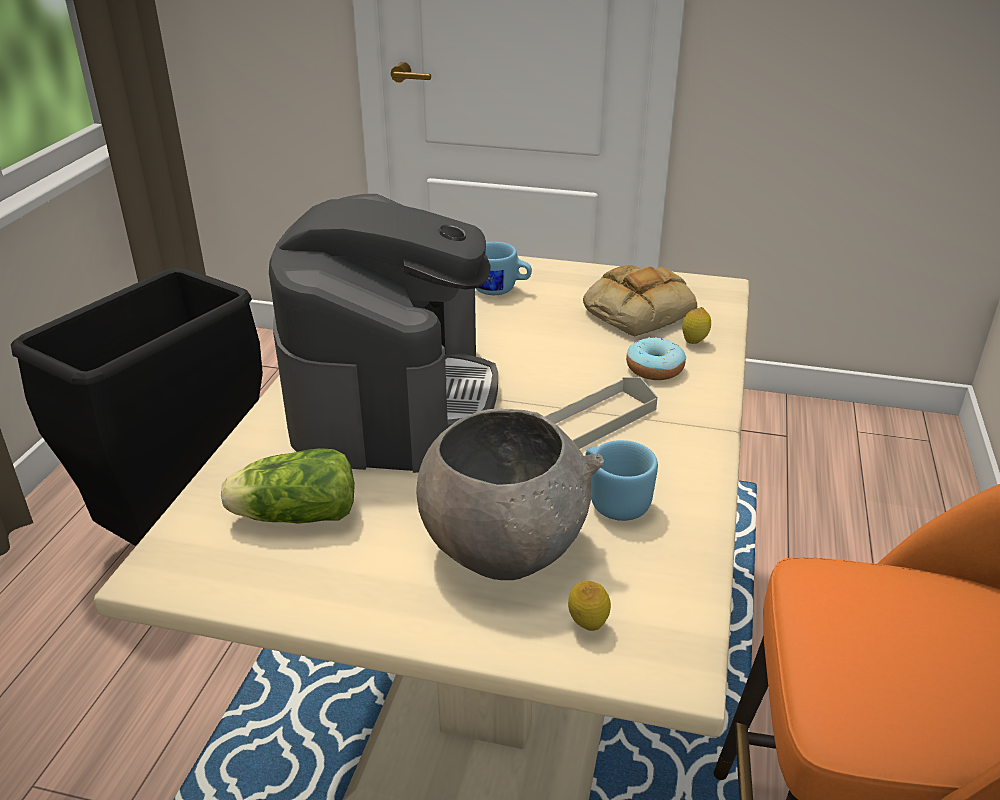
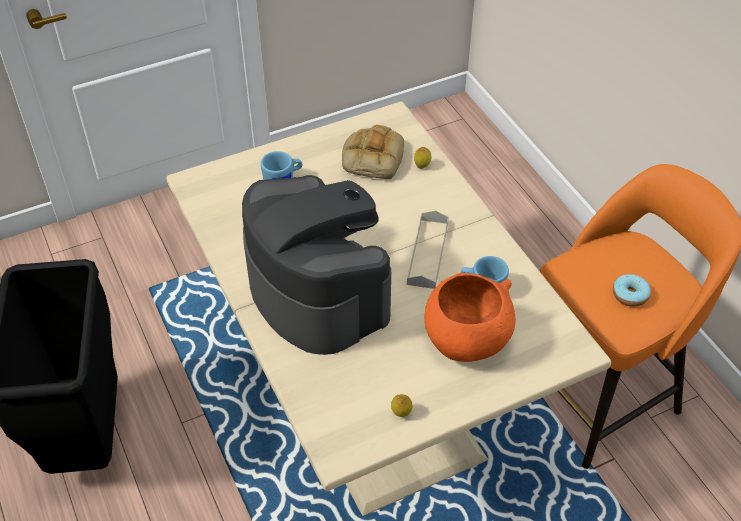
camera: 40 degrees left, 15 degrees up
(292, 515) = (358, 387): lettuce -> none
(503, 548) = (466, 342): grey bowl -> orange bowl
(587, 626) = (534, 355): lemon -> lemon (401, 414)
(654, 369) = (421, 196): donut -> donut (630, 295)

